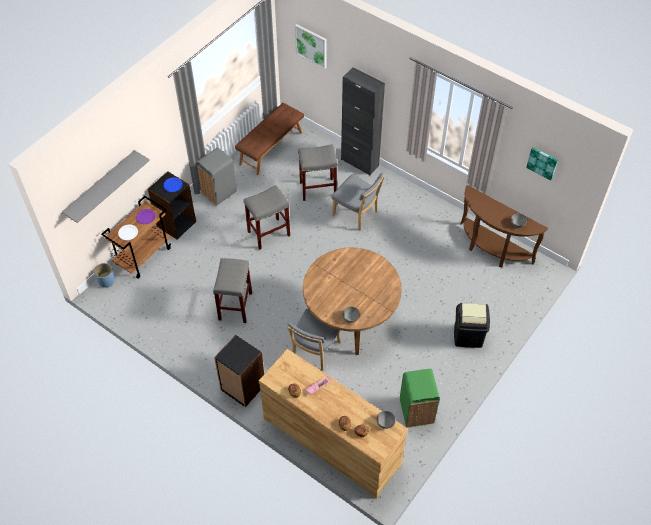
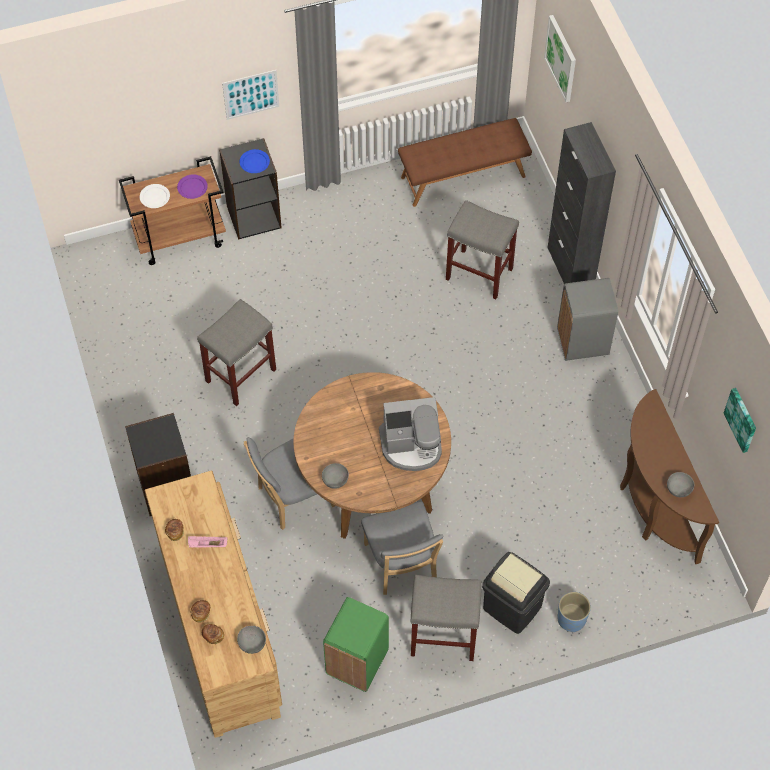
camera: 35 degrees right, 5 degrees up
(100, 186) = (134, 116): grey shelf -> none
(106, 281) = (110, 246): blue planter -> blue planter (571, 619)
(156, 144) = (251, 94): none -> picture
(219, 193) = (342, 204): grey trash can -> grey trash can (583, 342)
(269, 233) = (363, 299): grey stool -> grey stool (444, 636)
(357, 215) = (503, 342): grey chair -> grey chair (401, 565)
(374, 278) = (411, 446): none -> coffee machine

